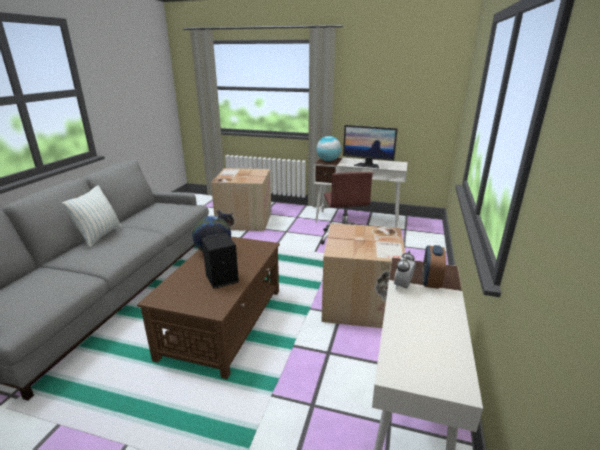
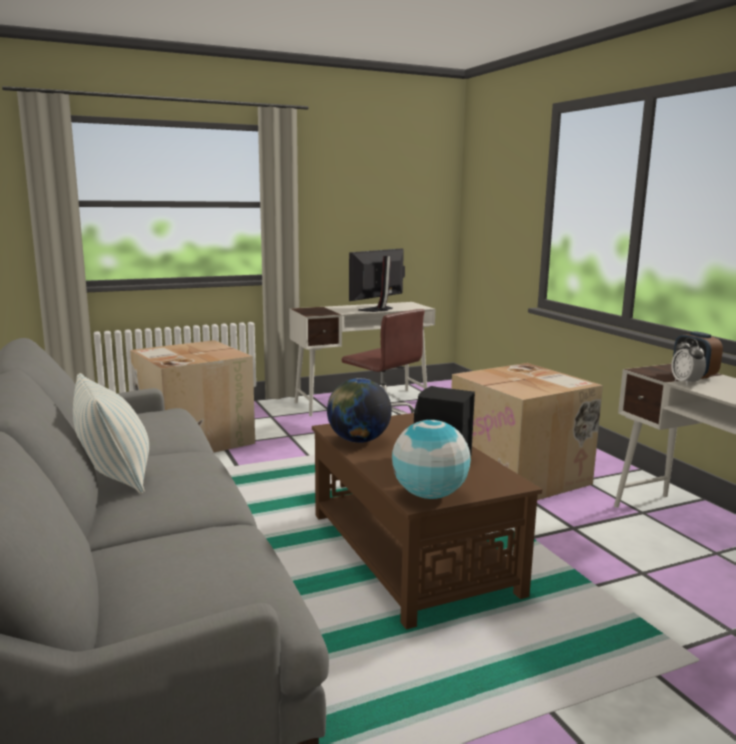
camera: 40 degrees left, 10 degrees down
(328, 160) = (315, 311): globe -> globe (429, 495)
(367, 165) = (378, 309): monitor -> monitor turned 150 degrees clockwise

